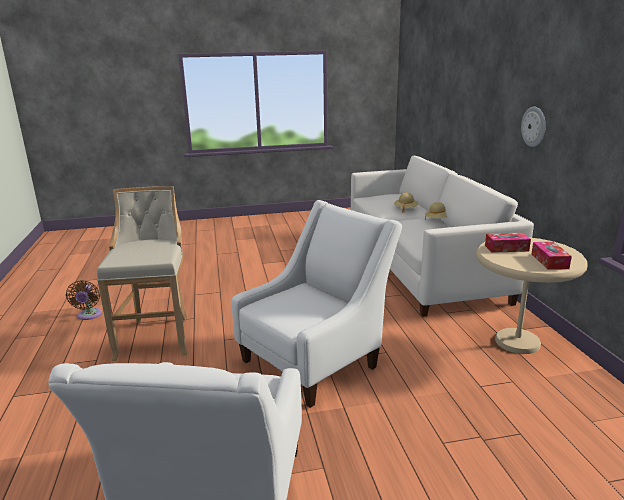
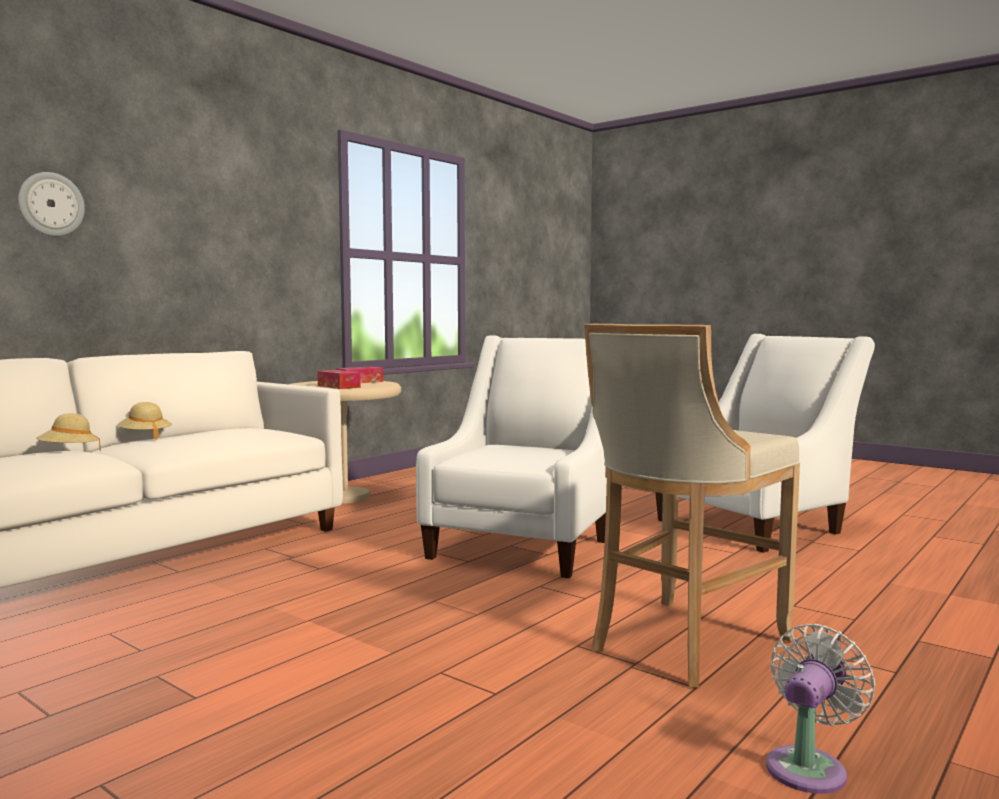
camera: 130 degrees left, 15 degrees down
(89, 315) = (809, 766): brown fan -> white fan
(316, 360) = (525, 545): white armchair -> white armchair turned 105 degrees clockwise
(534, 126) = (203, 257): wall clock -> wall clock (51, 204)

